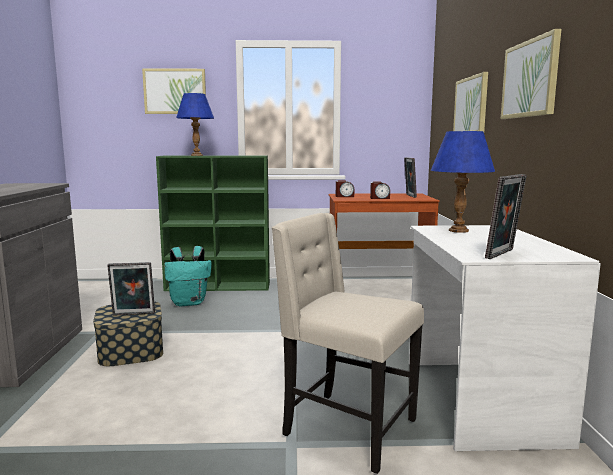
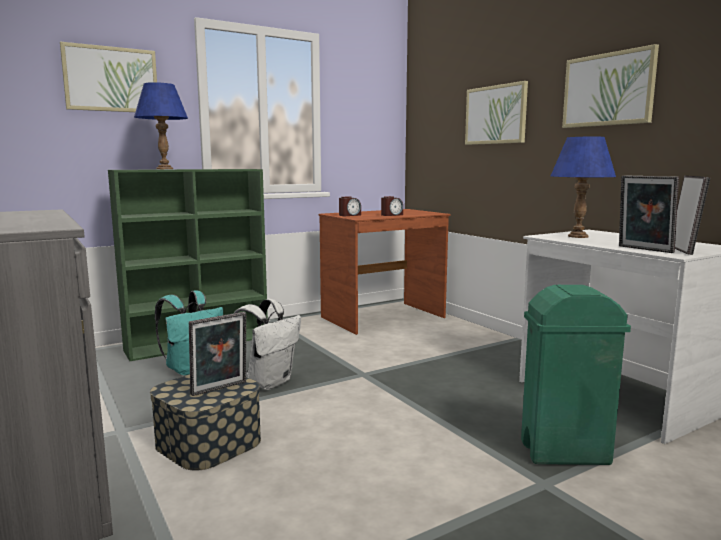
camera: 30 degrees left, 0 degrees up
(220, 322) = (268, 382): none -> white backpack
(346, 428) = (563, 453): beige chair -> green trash can
(409, 196) = (409, 211): picture frame -> picture frame (643, 249)

